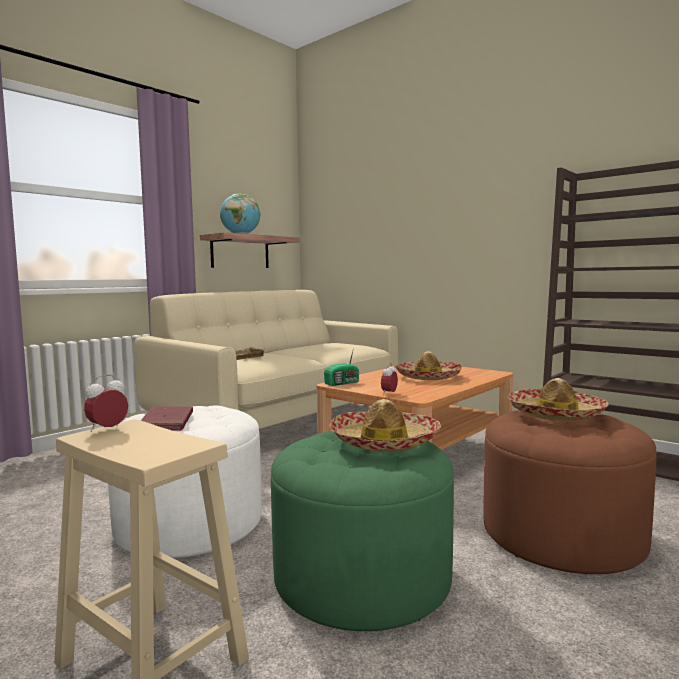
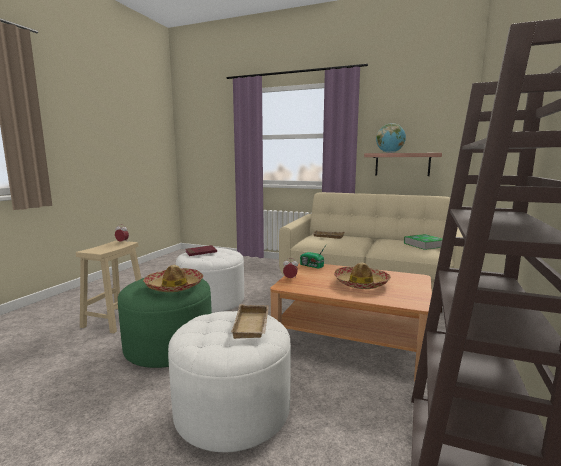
camera: 70 degrees right, 5 degrees up
(338, 344) = (424, 245): none -> book
(556, 414) = (253, 325): hat -> beige tray
(562, 535) = (232, 409): brown ottoman -> white ottoman

